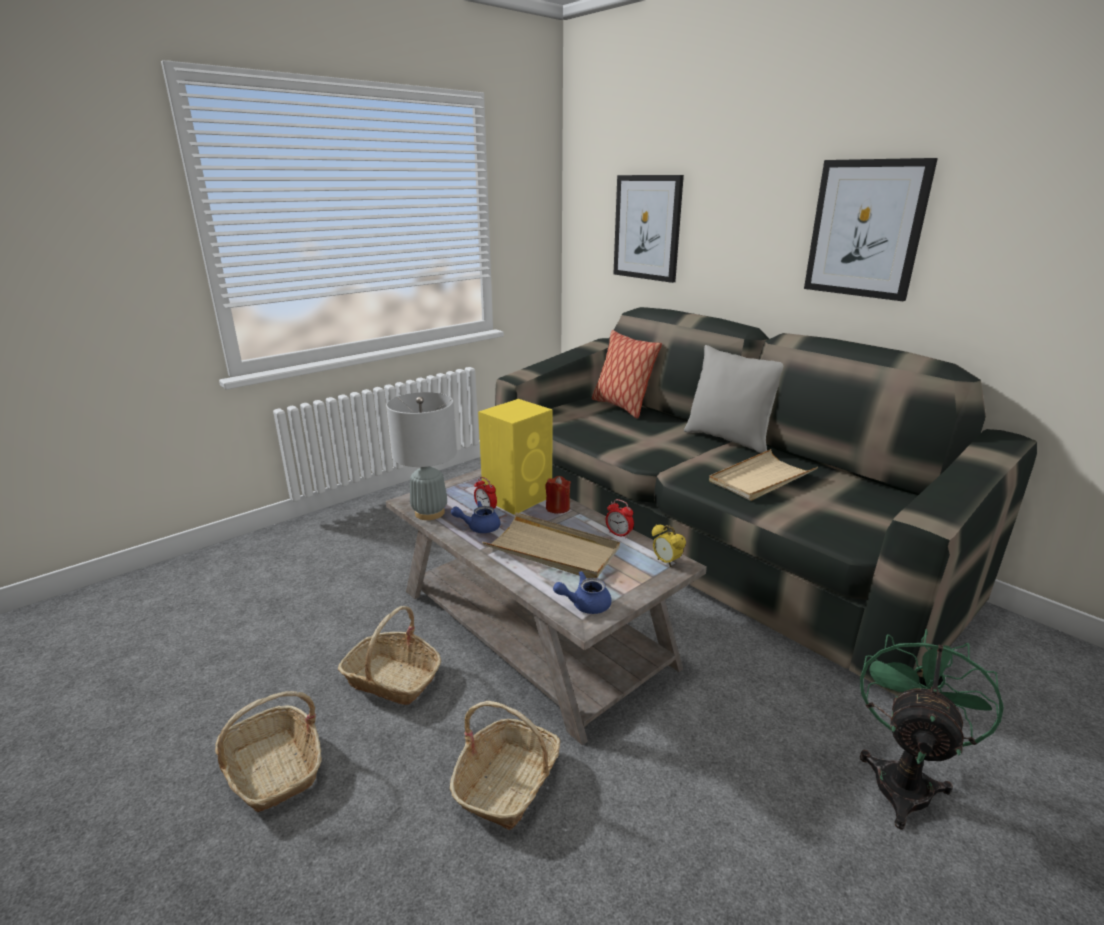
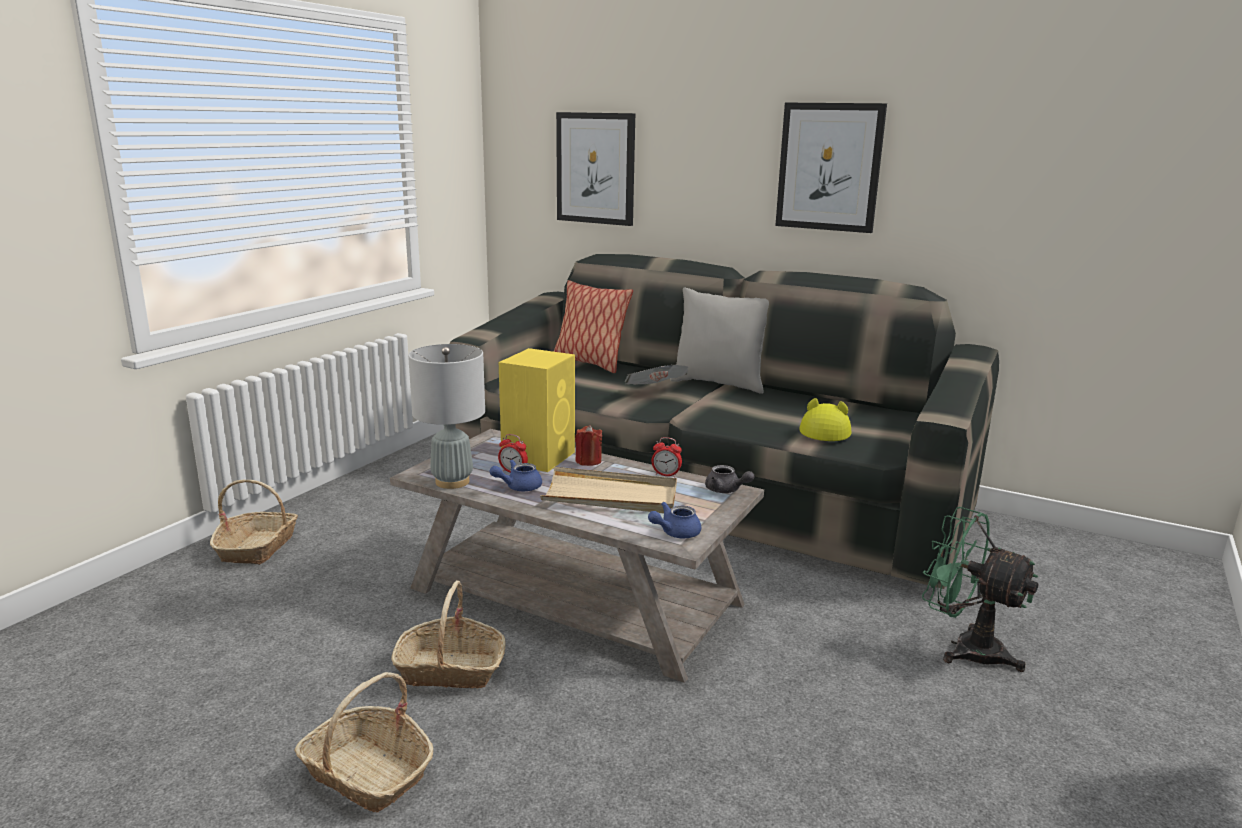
camera: 20 degrees left, 5 degrees down
(508, 782) = (630, 727): basket -> basket (258, 547)
(661, 443) = (655, 393): none -> newspaper
(666, 562) = (726, 490): alarm clock -> grey teapot
(761, 479) = (771, 413): beige tray -> none
(807, 507) = (825, 430): none -> yellow hat
(903, 778) = (965, 648): green fan -> green fan turned 60 degrees counterclockwise

